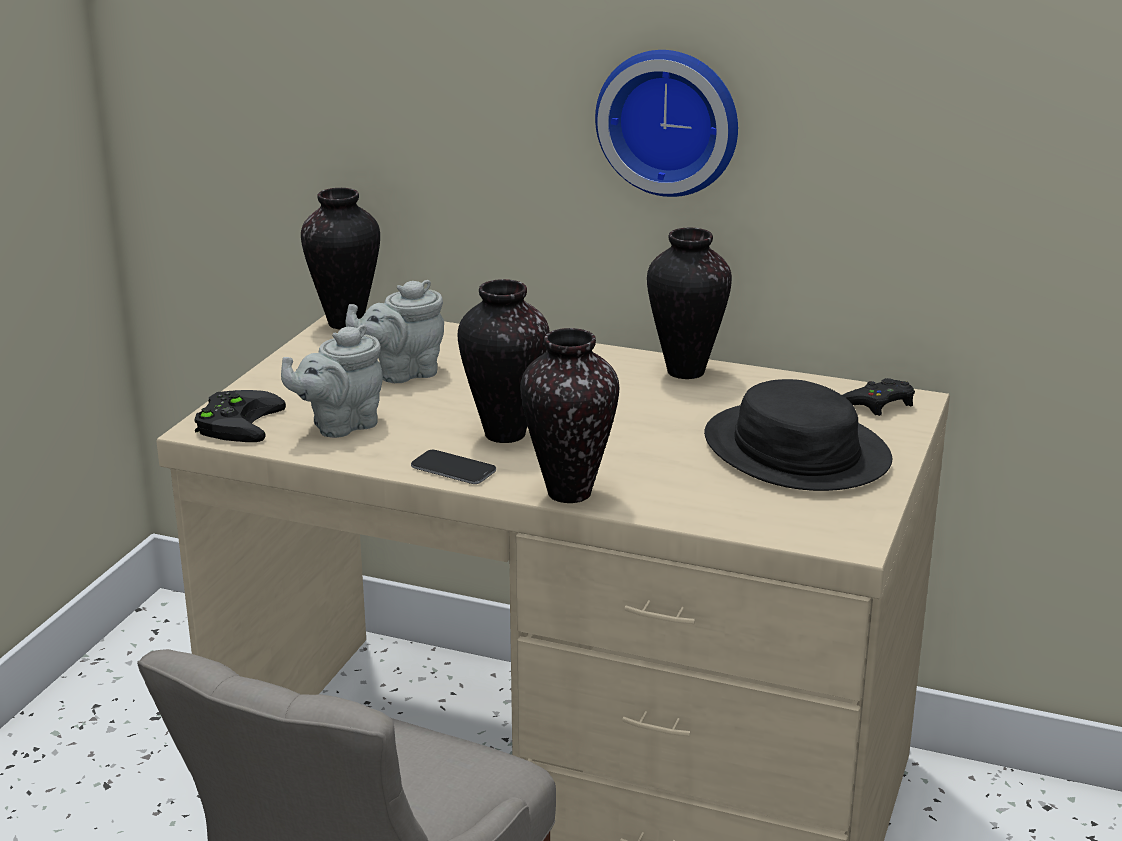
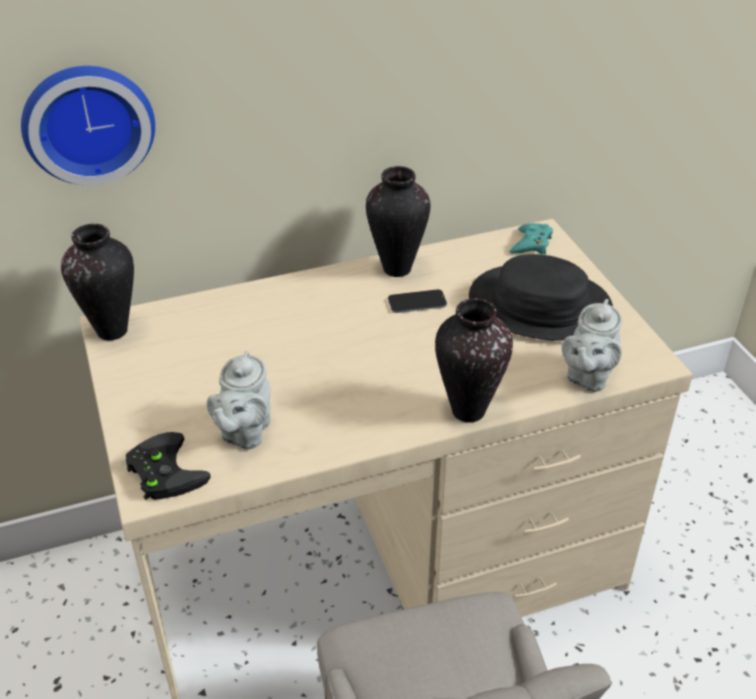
camera: 40 degrees left, 15 degrees up
(402, 373) = (220, 359): grey teapot -> grey teapot (587, 377)
(453, 469) = (373, 431): phone -> phone (417, 302)
(504, 434) = (362, 381): vase -> none
(670, 120) = (350, 90): wall clock -> wall clock (88, 122)
(879, 403) = (531, 244): black game controller -> turquoise game controller

